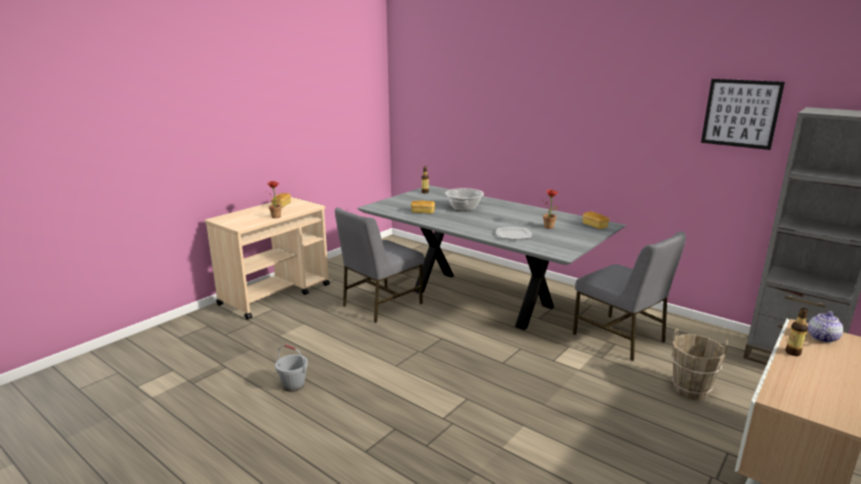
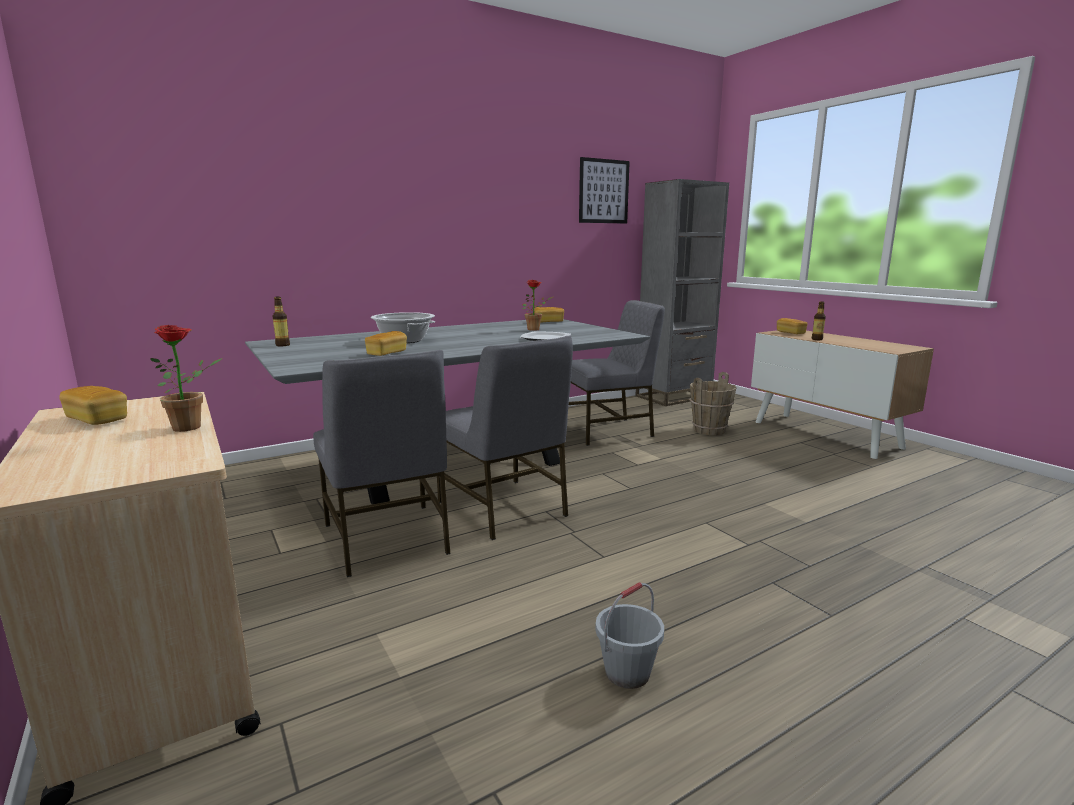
camera: 70 degrees left, 5 degrees down
(435, 325) = (504, 509): none -> grey chair
(822, 337) = (790, 333): teapot -> bread

